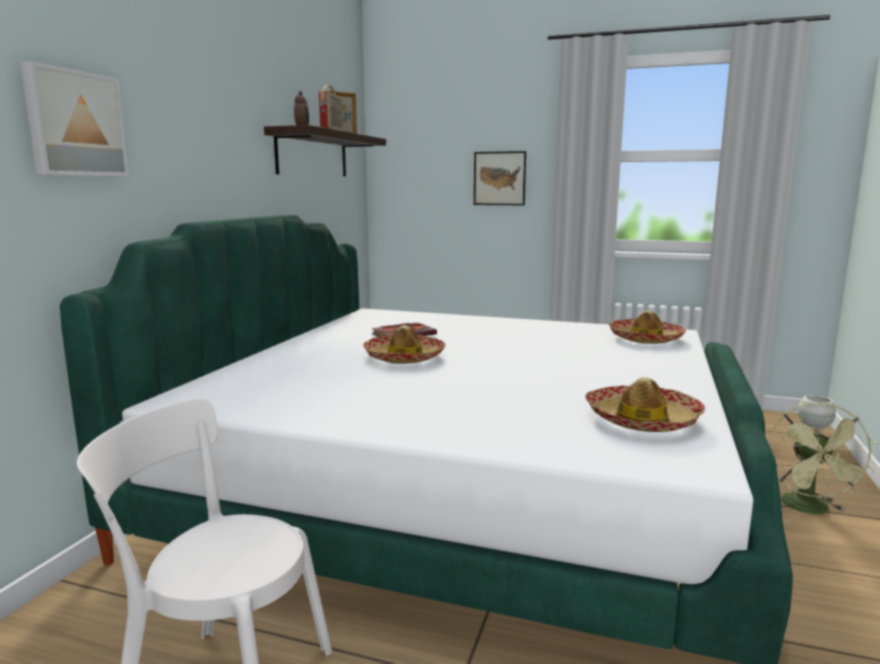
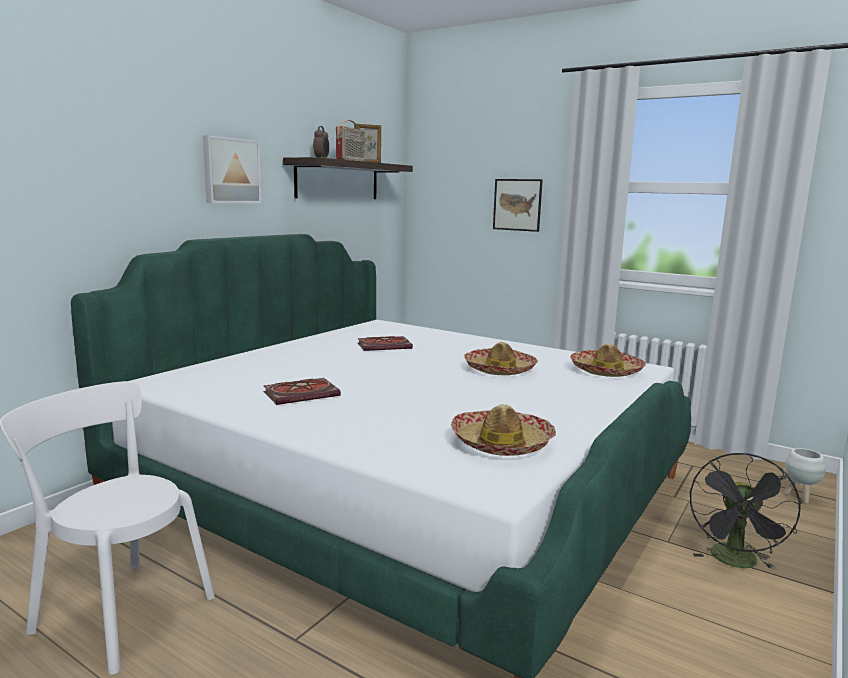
camera: 15 degrees right, 0 degrees up
(74, 124) = (95, 163): picture -> picture (230, 171)
(375, 393) = (302, 394): none -> book
(404, 357) = (361, 366): hat -> hat (500, 369)
(810, 509) = (736, 563): green fan -> black fan

